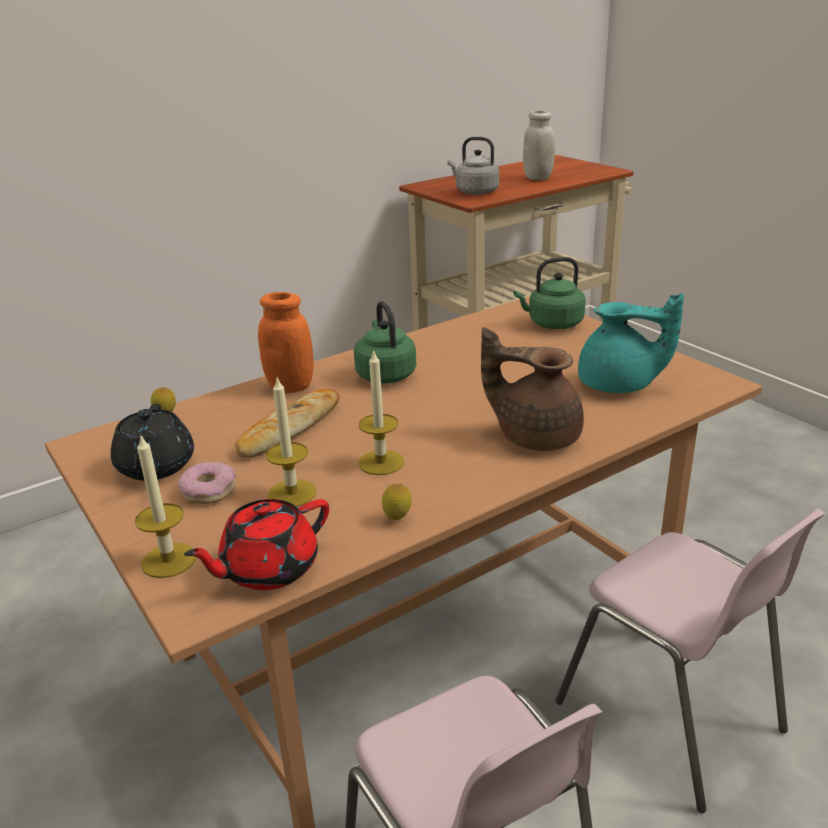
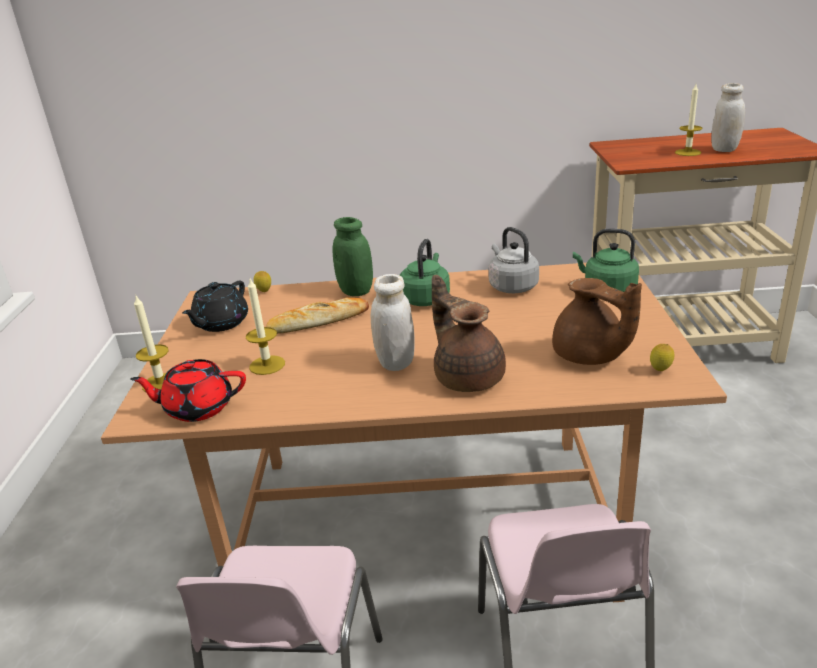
camera: 35 degrees right, 0 degrees up
(209, 491) = (228, 348): donut -> none
(290, 386) = (356, 291): orange jar -> green jar
(381, 462) = (342, 362): candle -> candle (688, 152)
(397, 519) = (302, 404): lemon -> lemon (660, 371)
(442, 445) = (395, 362): none -> white jar
(474, 192) = (644, 156): grey kettle -> grey kettle (511, 286)
(619, 386) = (590, 357): turquoise teapot -> brown teapot

